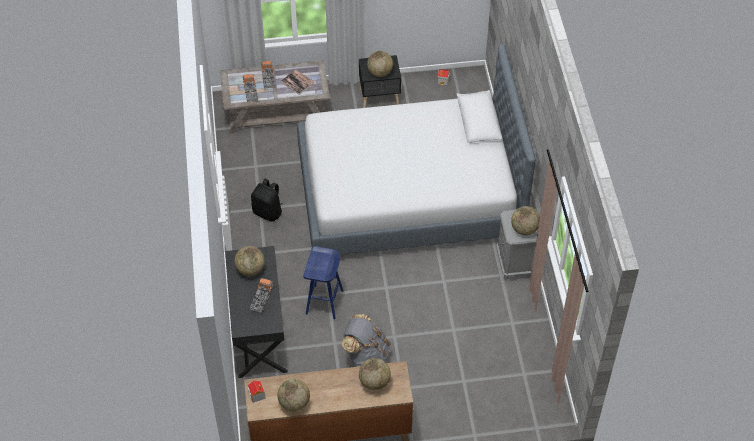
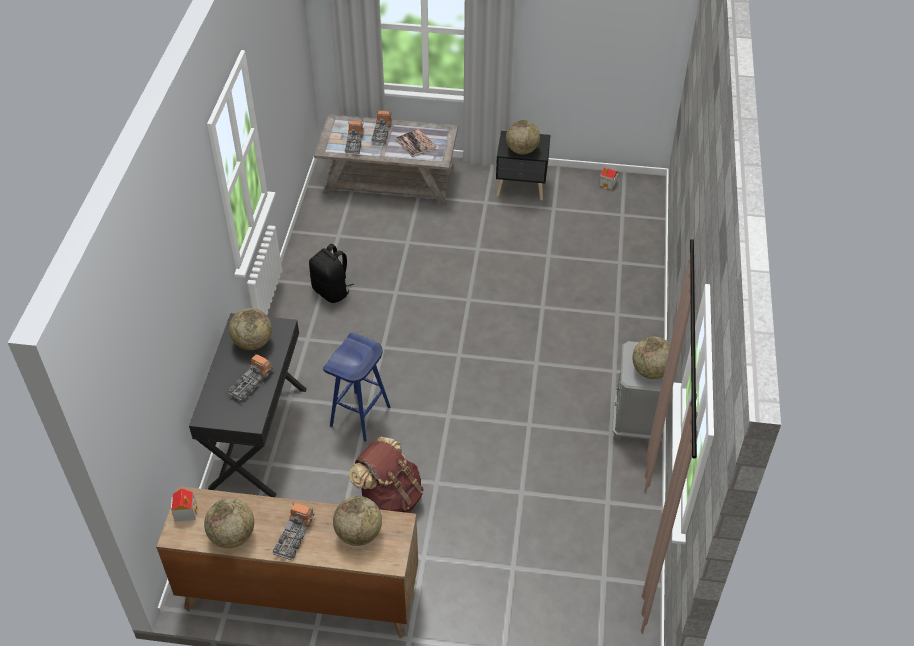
camera: 15 degrees right, 5 degrees down
(334, 393) = (294, 536): none -> toy truck
(366, 355) = (389, 498): grey backpack -> brown backpack
(409, 194) = (519, 306): bed -> none

